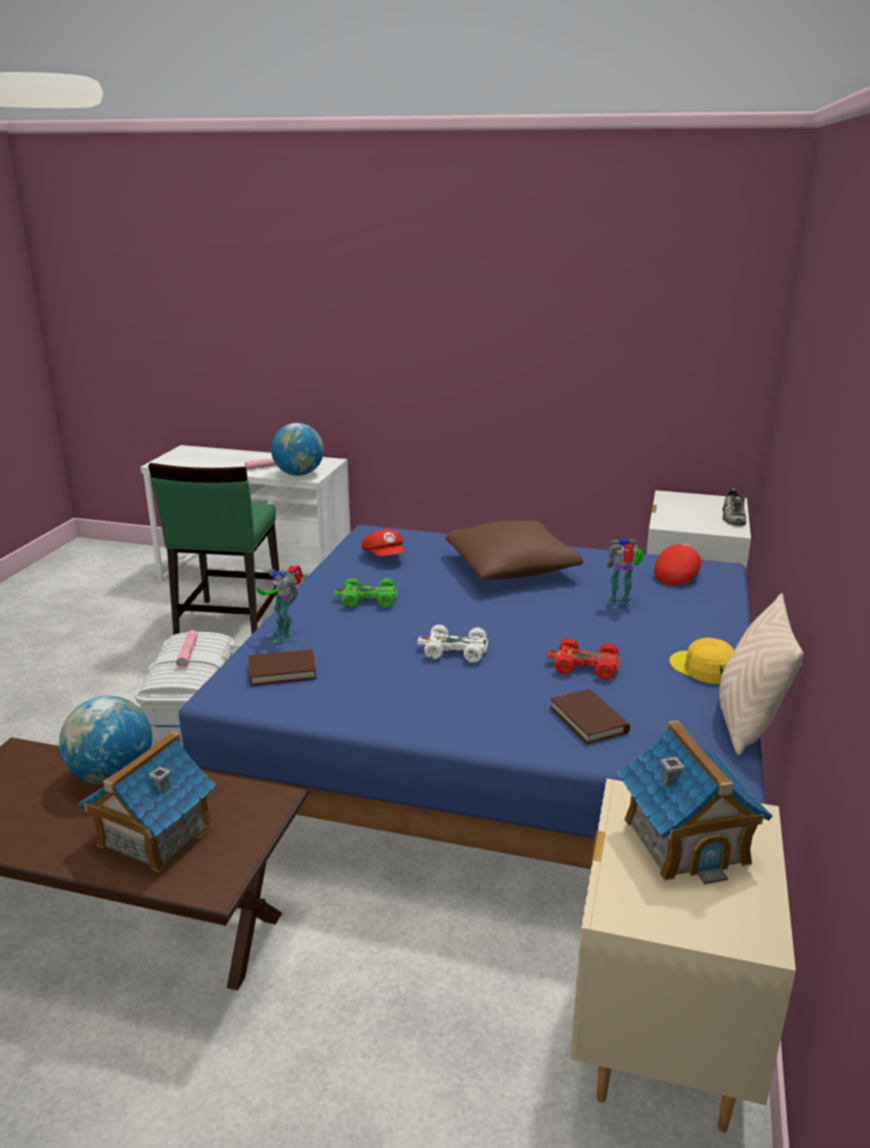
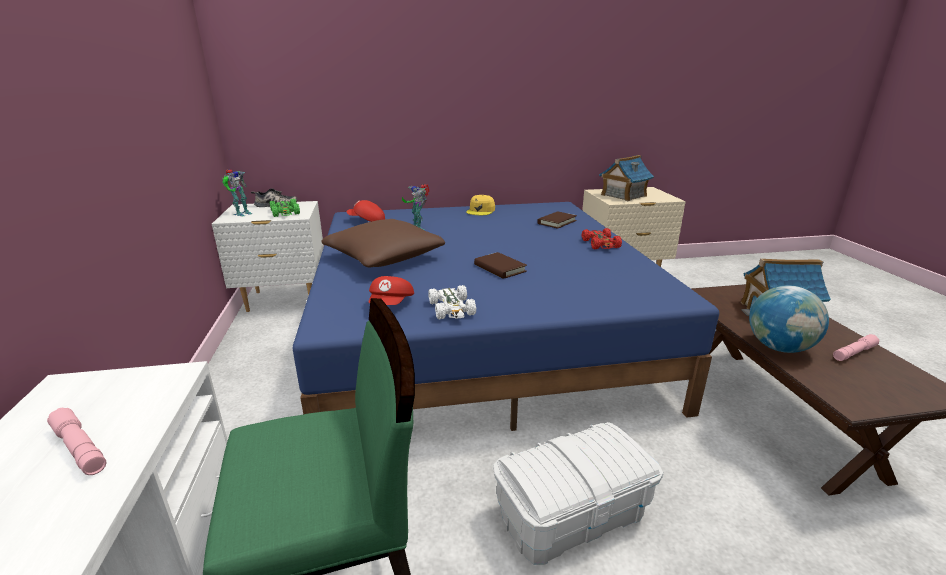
camera: 115 degrees left, 0 degrees up
(188, 653) = (571, 459): pink flashlight -> pink flashlight (854, 353)
(282, 671) = (627, 290): brown book -> brown book (500, 268)
(284, 634) = (583, 304): toy robot -> toy robot (241, 213)
(299, 474) = (149, 393): globe -> none
(368, 600) = (490, 290): green toy car -> green toy car (285, 212)
(385, 556) = (391, 304): red cap -> red cap turned 150 degrees clockwise
(454, 651) = (531, 252): white toy car -> white toy car (452, 309)
(584, 667) = (508, 227): red toy car -> red toy car (601, 244)
(747, 723) = (520, 204): beige pillow -> none

